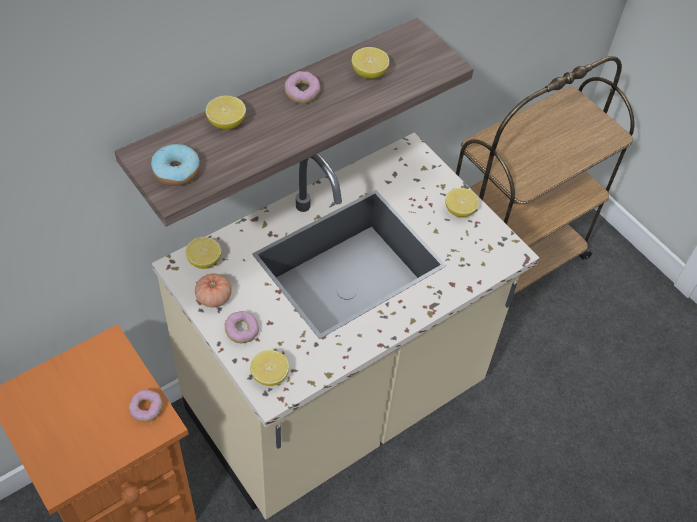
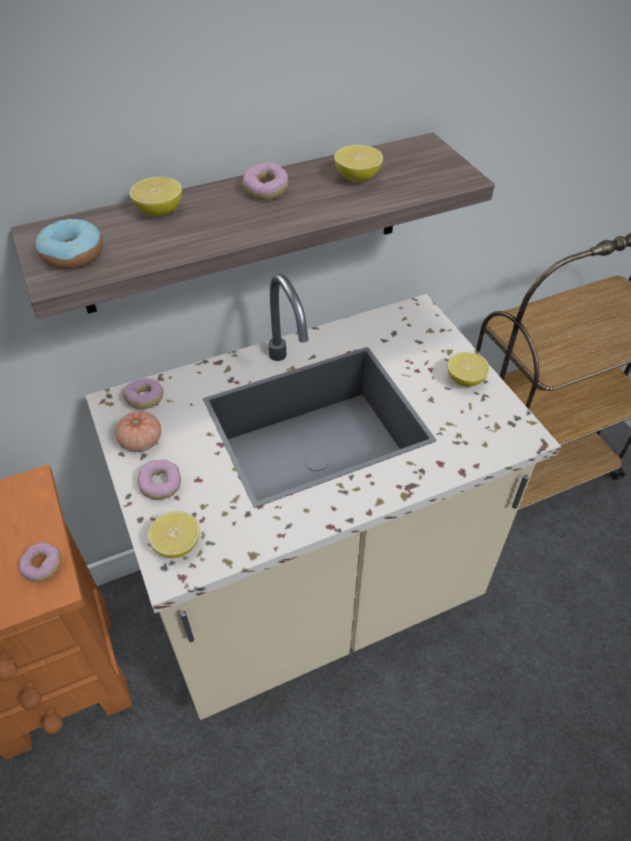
camera: 15 degrees right, 5 degrees down
(204, 260) = (145, 399): lemon -> donut

